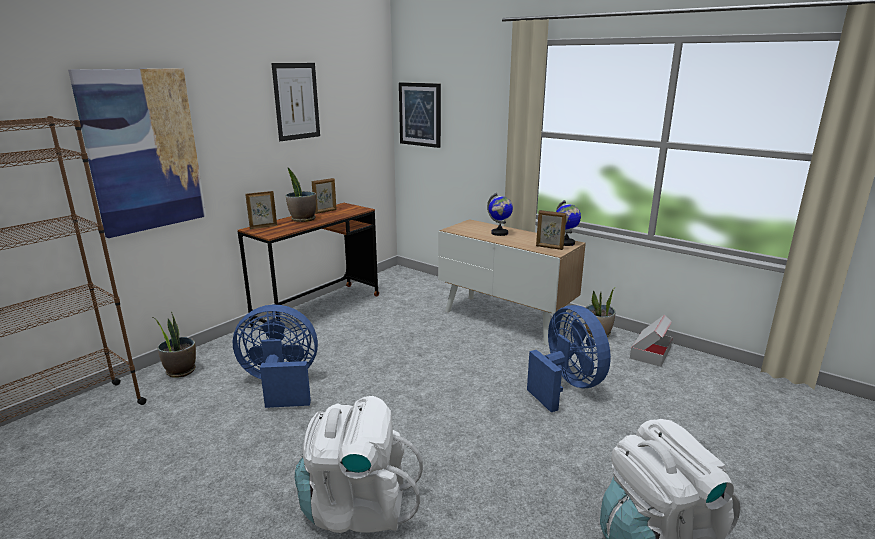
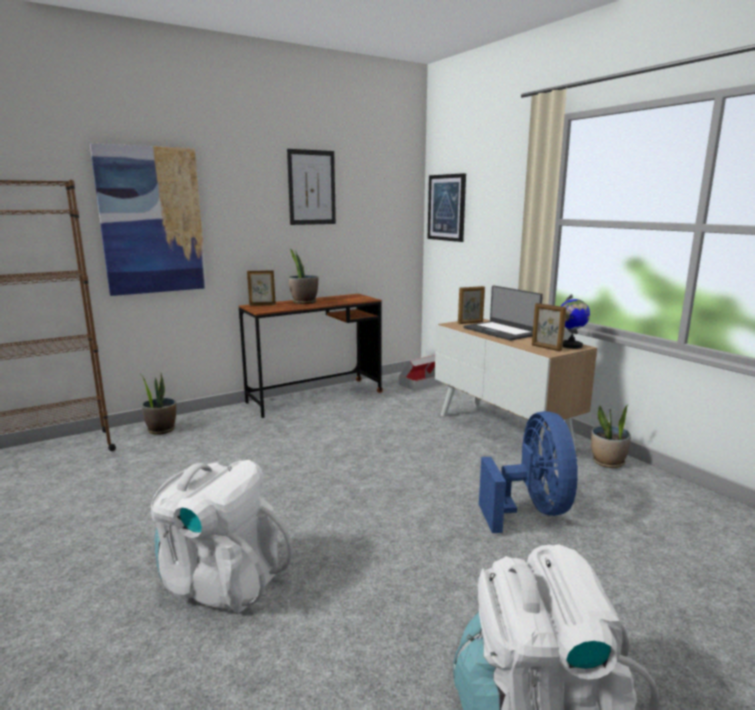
camera: 20 degrees right, 5 degrees down
(281, 385) = (234, 455): blue fan -> none
(325, 211) = (332, 298): picture frame -> picture frame (470, 323)
(499, 233) = (501, 331): globe -> laptop
(650, 353) = (668, 493): cardboard box -> cardboard box (420, 384)

